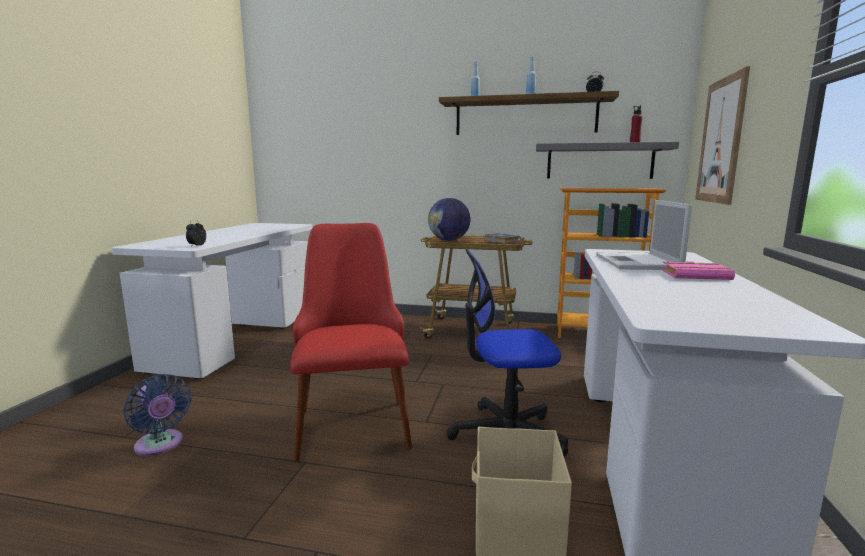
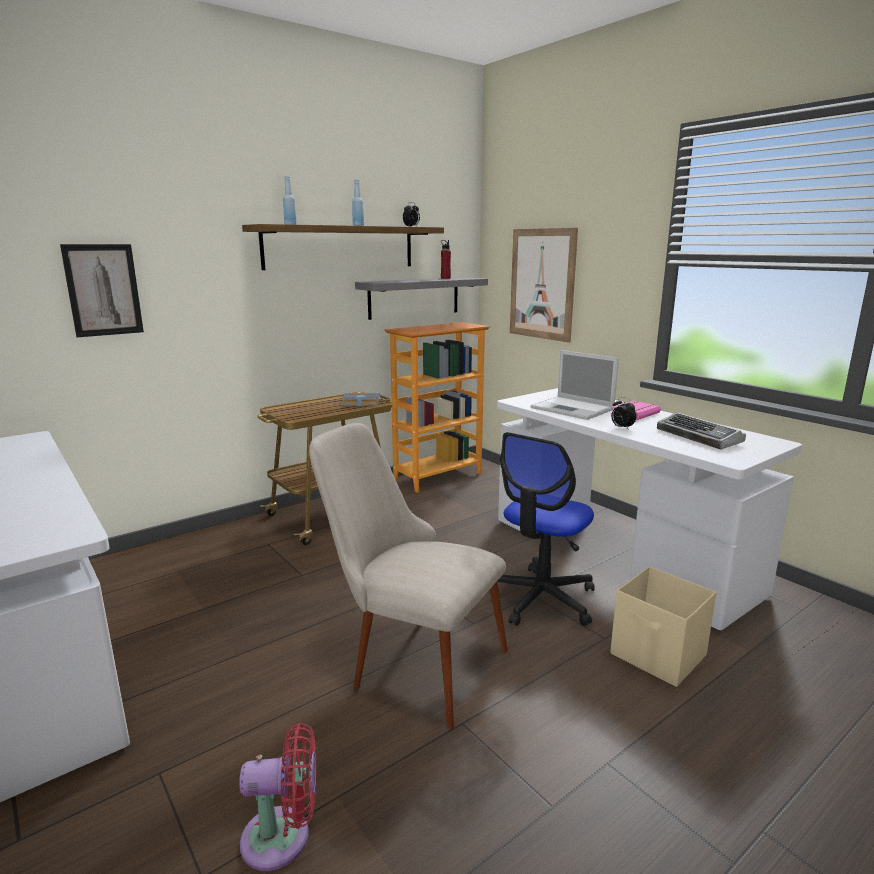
camera: 50 degrees left, 5 degrees up
(160, 445) = (283, 837): blue fan -> red fan
(197, 246) = (66, 529): alarm clock -> alarm clock (621, 428)
(353, 417) = (410, 659): red chair -> beige chair
(356, 146) = (103, 290): none -> picture
(449, 240) = (307, 414): globe -> none
(703, 301) = (699, 437): none -> keyboard

